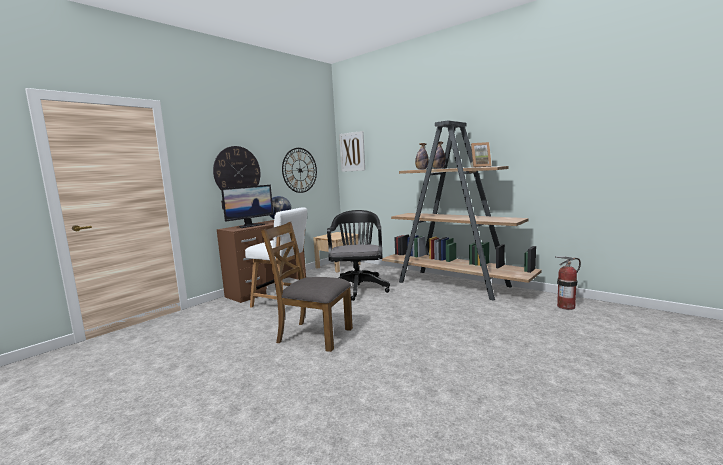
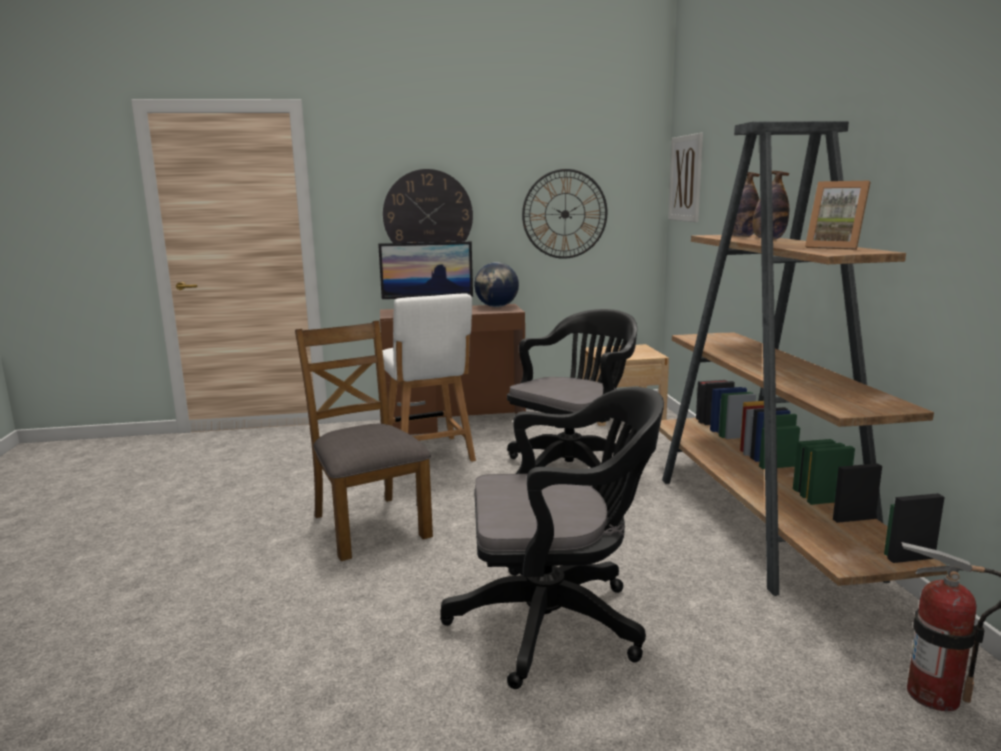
camera: 40 degrees right, 5 degrees up
(455, 332) = (557, 623): none -> black office chair

